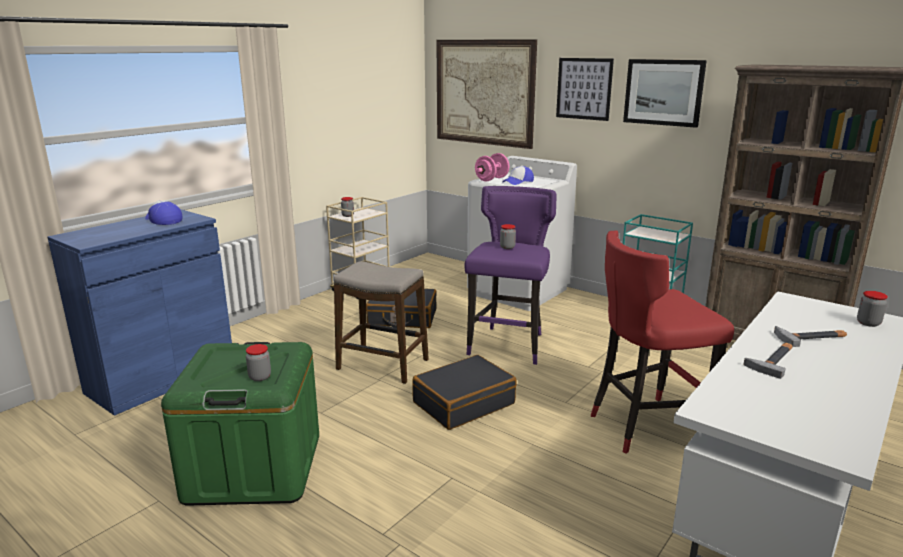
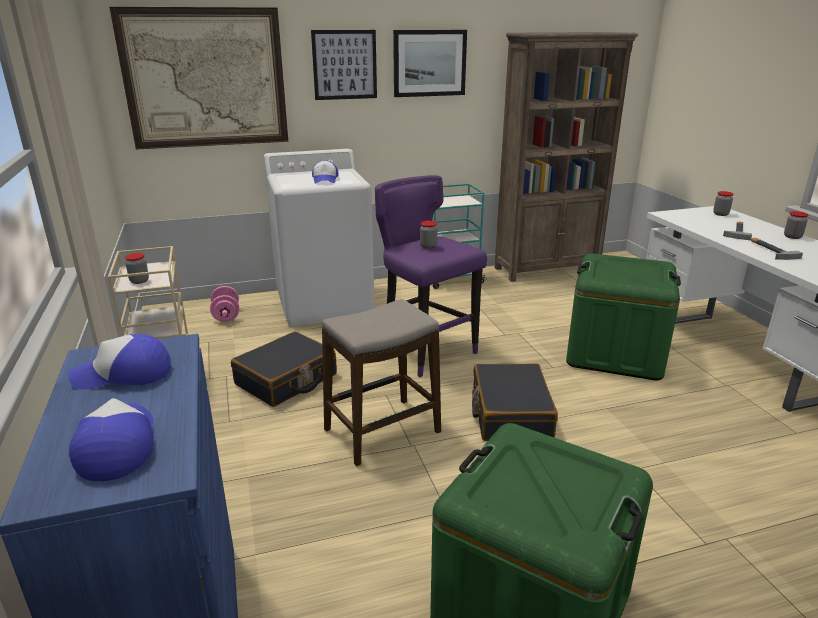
camera: 55 degrees left, 5 degrees up
(104, 234) = (118, 446): none -> cap
(260, 377) = (586, 478): jar -> jar (792, 237)
(491, 179) = (293, 183): pink dumbbell -> pink dumbbell (226, 316)
(645, 426) = (615, 353): red stool -> green storage box

